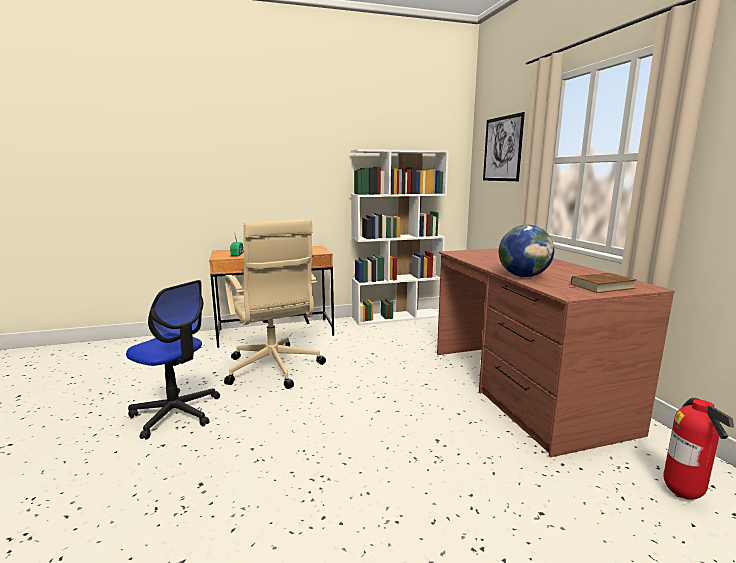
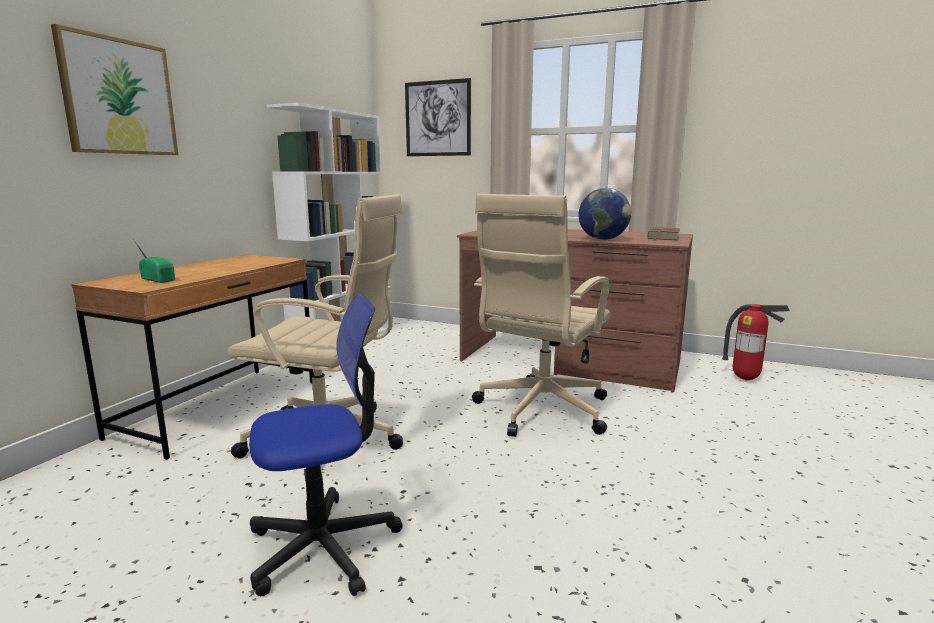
camera: 50 degrees left, 0 degrees up
(248, 156) = (119, 97): none -> picture
(404, 410) = (540, 411): none -> beige office chair

